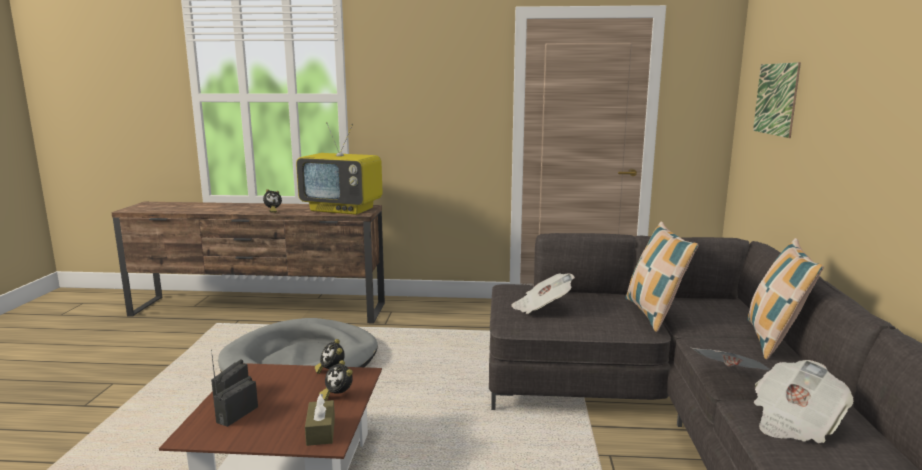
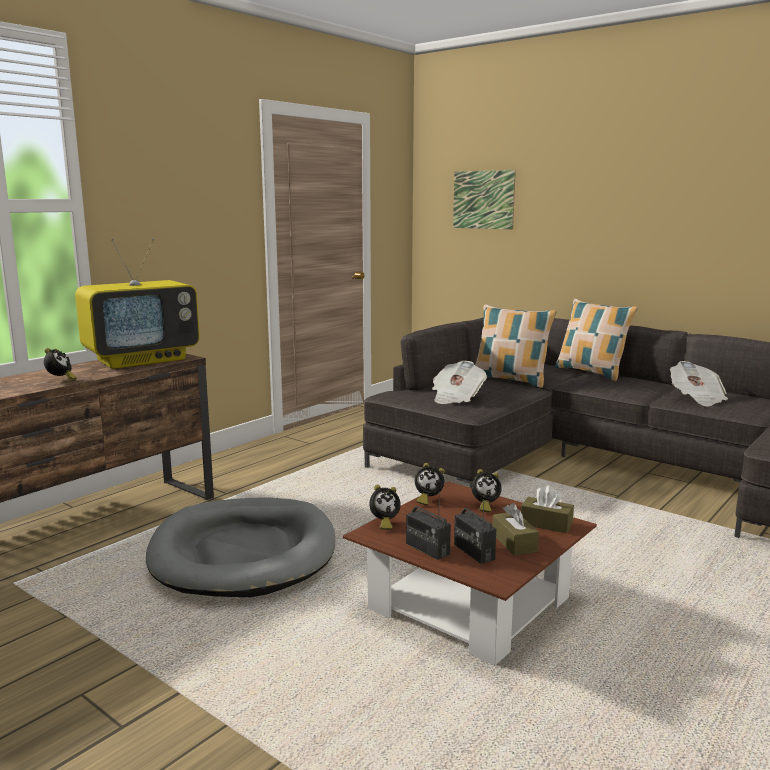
camera: 55 degrees left, 0 degrees up
(267, 426) = (514, 542): none -> brown tissue box
(269, 369) = (384, 523): none -> alarm clock
(728, 378) = (632, 393): newspaper -> none

